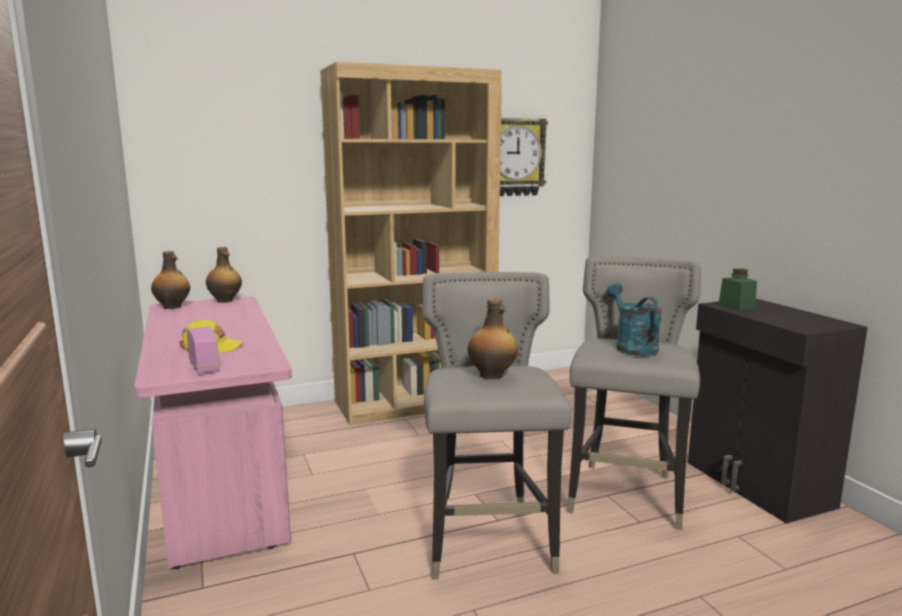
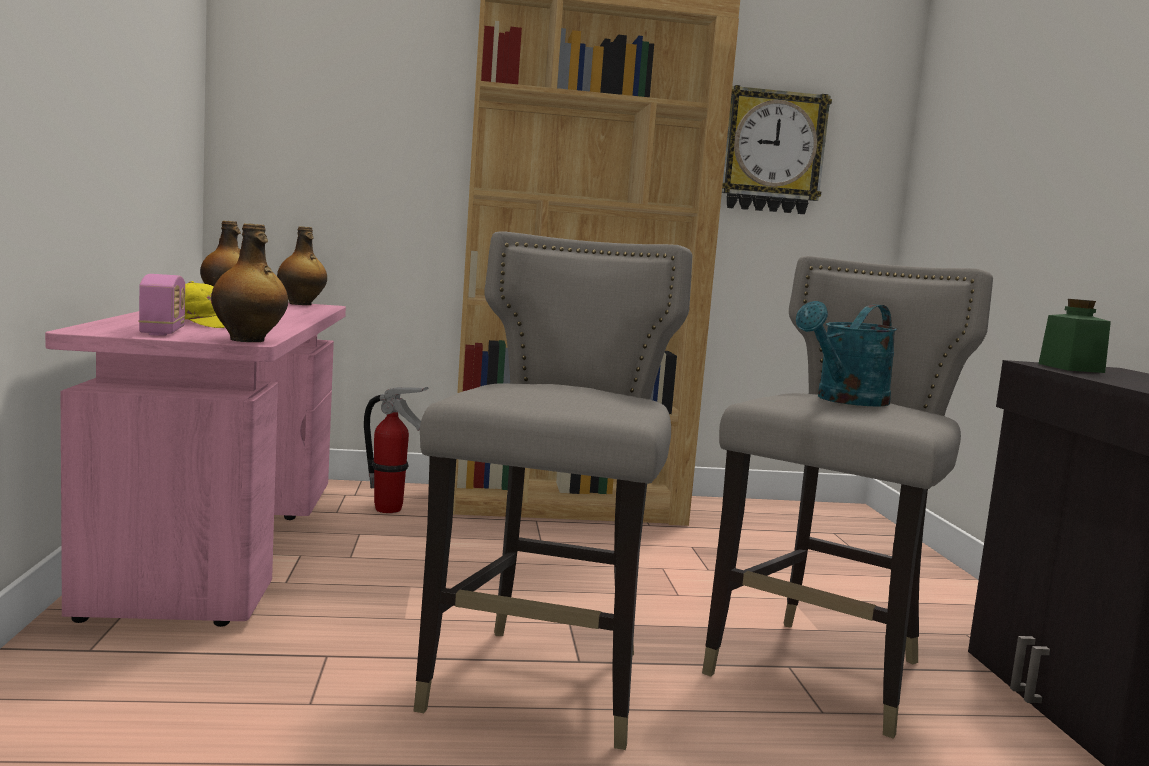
camera: 15 degrees right, 5 degrees down
(308, 429) = (389, 509): none -> fire extinguisher
(492, 375) = (562, 392): bottle -> bottle (248, 340)
(632, 346) = (845, 401): turquoise watering can -> turquoise watering can turned 135 degrees counterclockwise

